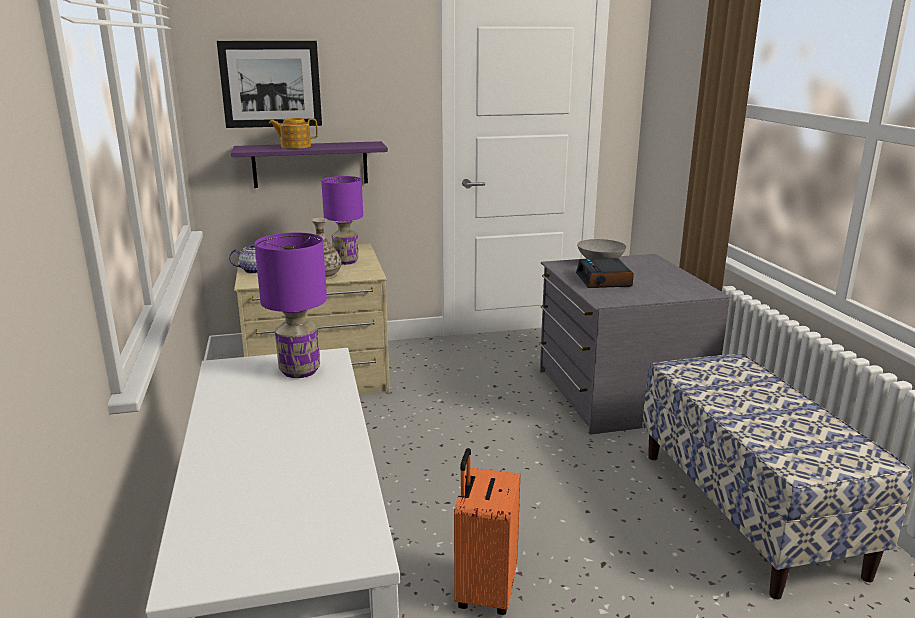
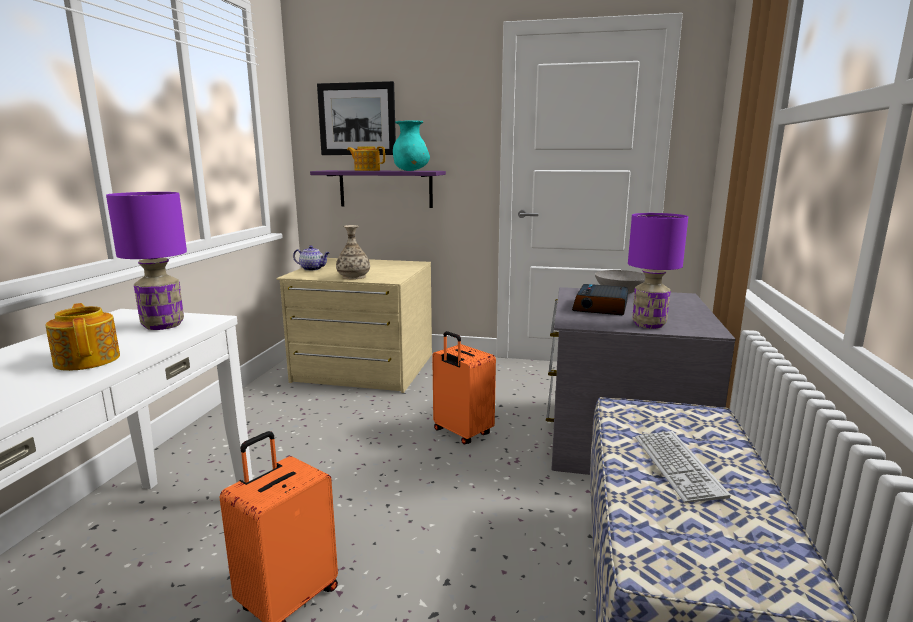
camera: 25 degrees right, 5 degrees down
(313, 419) = (88, 359): none -> teapot
(346, 261) = (389, 270): purple table lamp -> purple table lamp (649, 324)
(350, 145) = (410, 170): none -> turquoise vase
(485, 420) = (461, 433): none -> orange suitcase
(753, 404) = (677, 466): none -> keyboard

